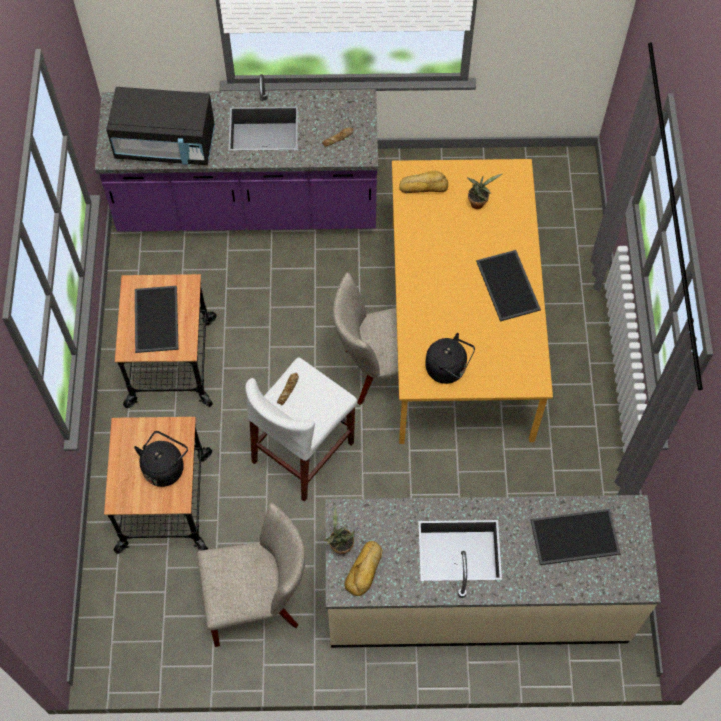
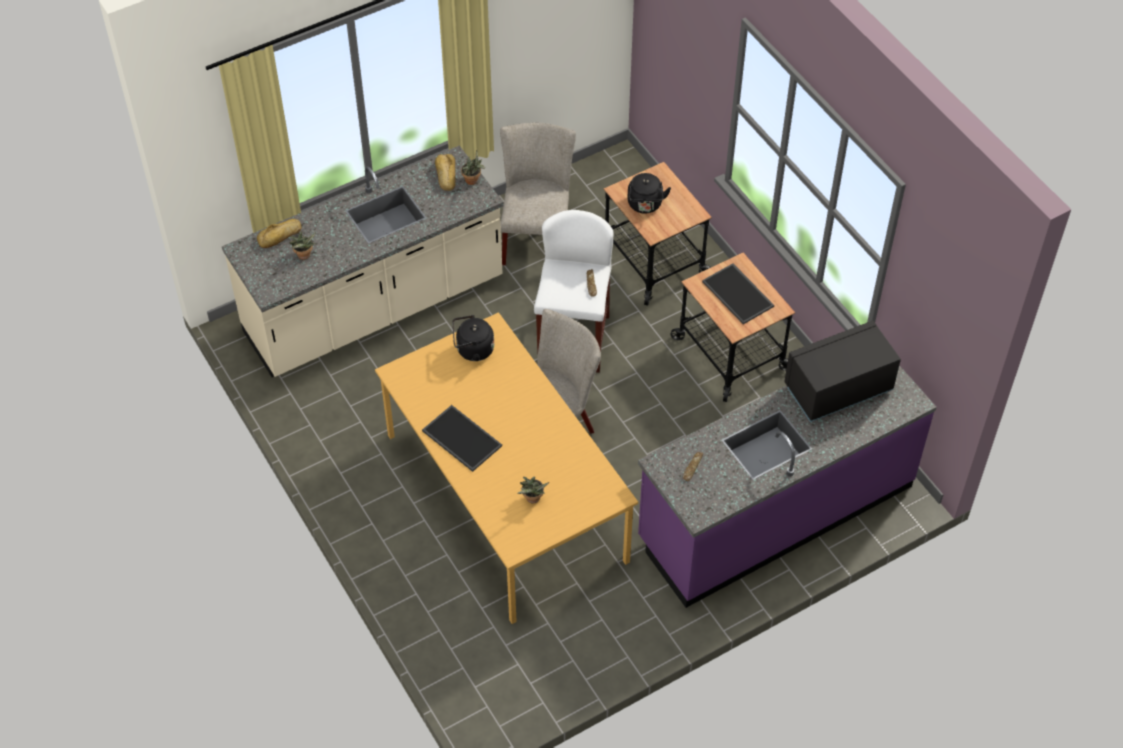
camera: 150 degrees right, 10 degrees down
(258, 600) = (537, 235): beige chair -> beige chair turned 135 degrees clockwise
(423, 186) = (592, 491): bread -> bread (280, 236)
(574, 538) = (304, 256): tray -> potted plant

